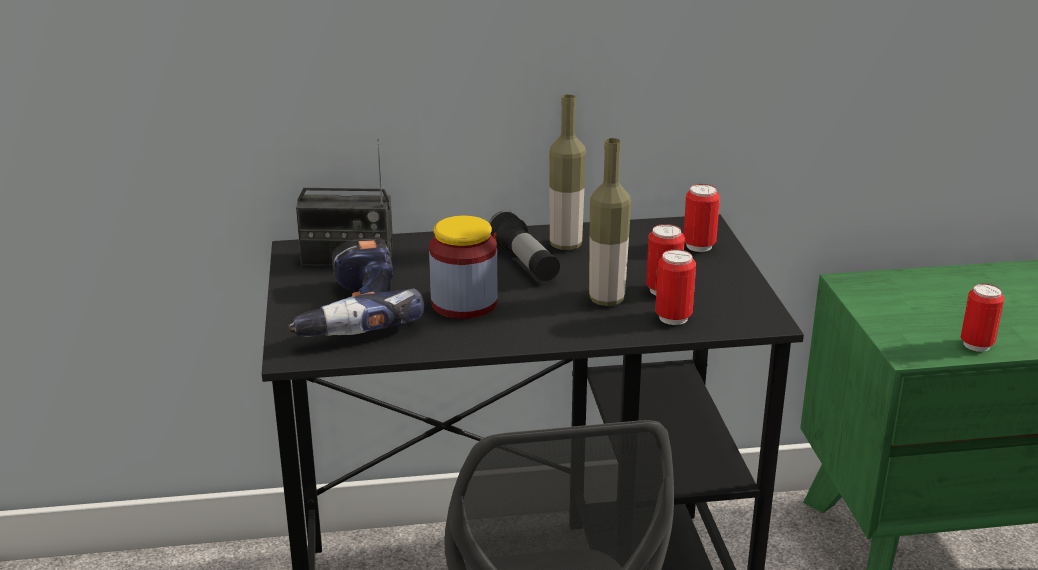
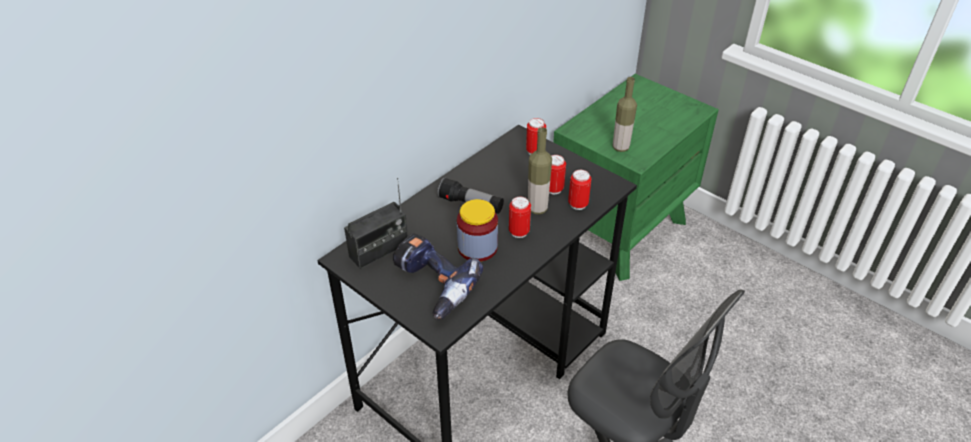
camera: 40 degrees left, 15 degrees up
(565, 245) = (475, 182): bottle -> bottle (620, 148)
(976, 345) = (655, 143): can -> can (519, 232)

